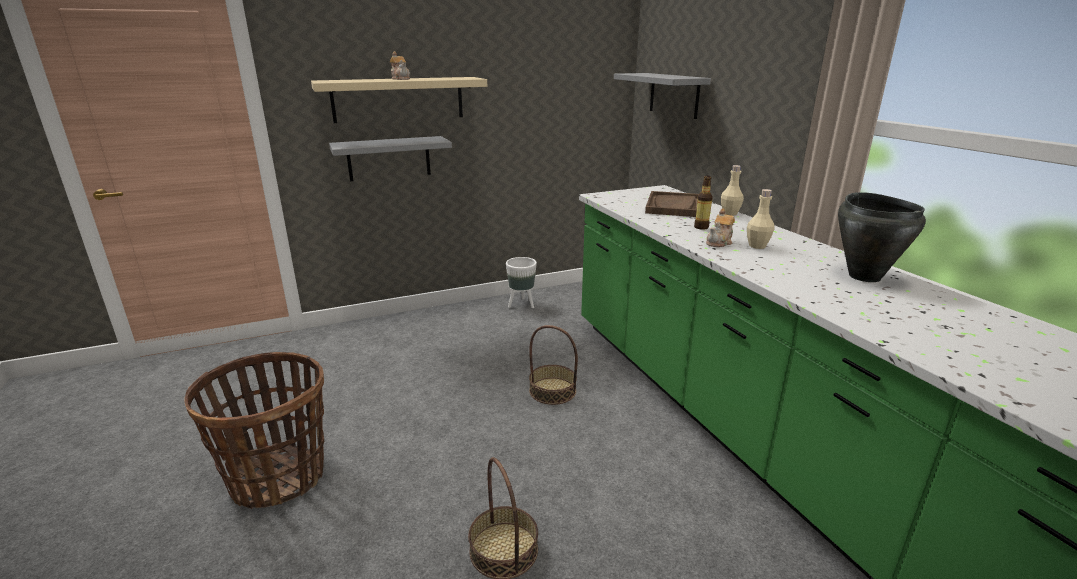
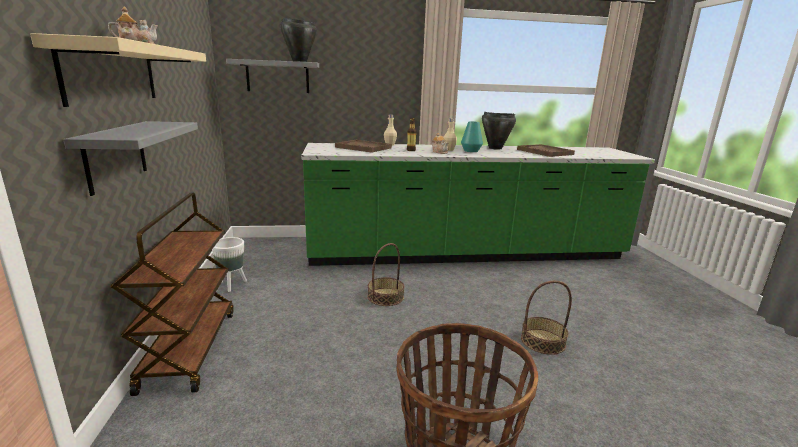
camera: 75 degrees left, 5 degrees down
(416, 320) = (189, 348): none -> brown cart
(672, 77) = (299, 61): none -> black cooking pot
(780, 260) = (471, 151): none -> turquoise vase
(928, 325) = (545, 152): none -> brown tray

